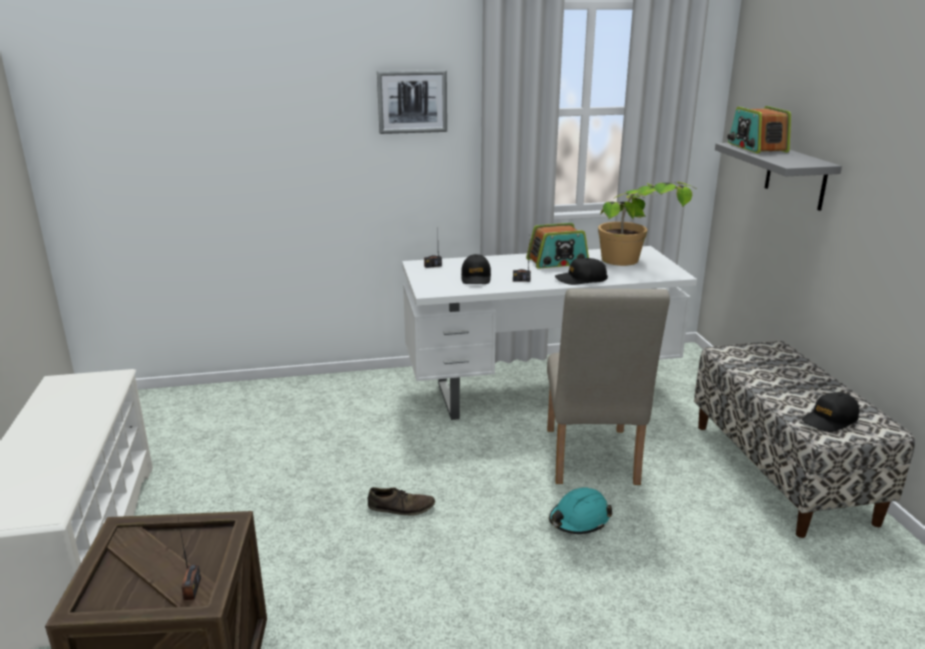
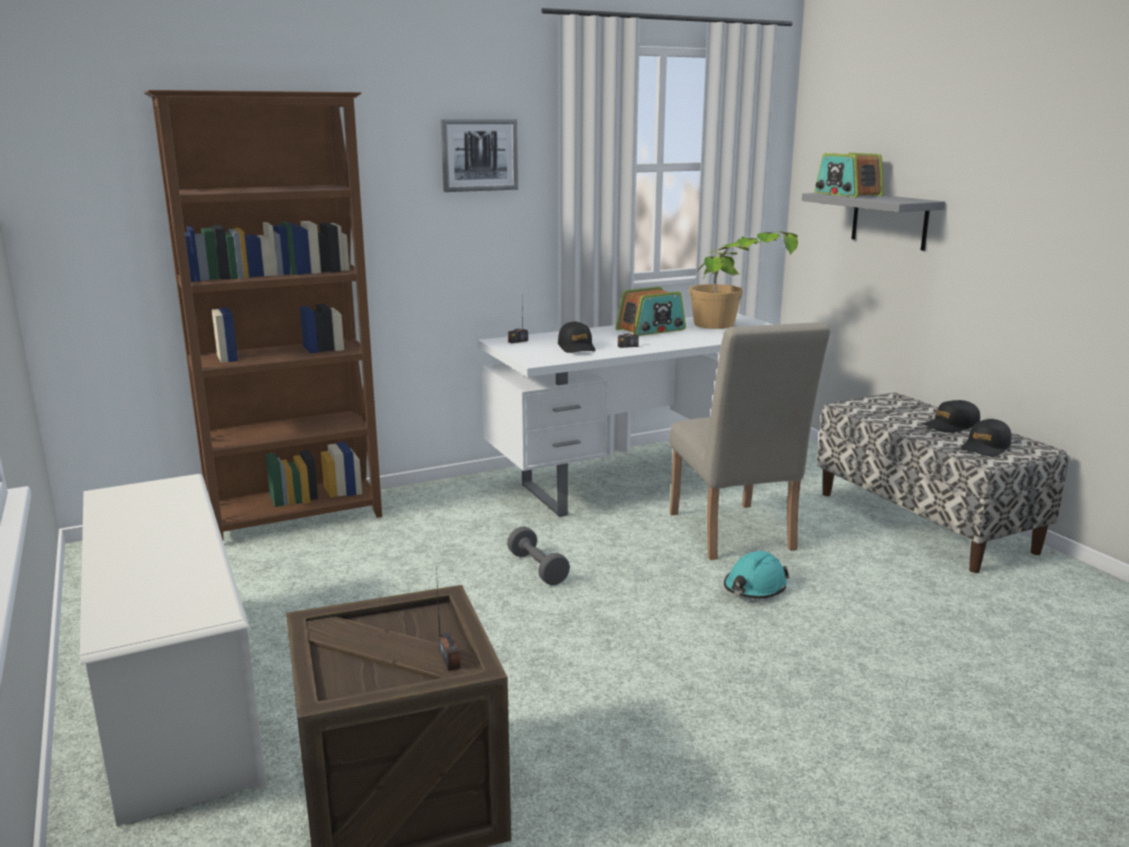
camera: 15 degrees left, 5 degrees down
(249, 394) = (297, 519): none -> brown bookcase
(401, 507) = (555, 603): brown shoe -> none
(405, 470) = (537, 568): none -> grey dumbbell
(581, 279) = (690, 341): black cap -> black cap (951, 426)

